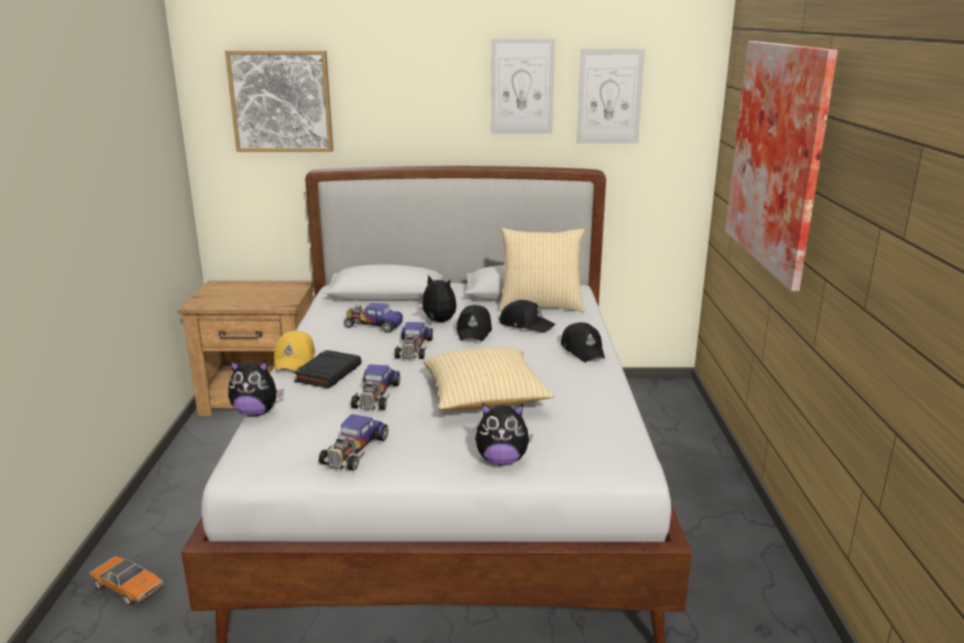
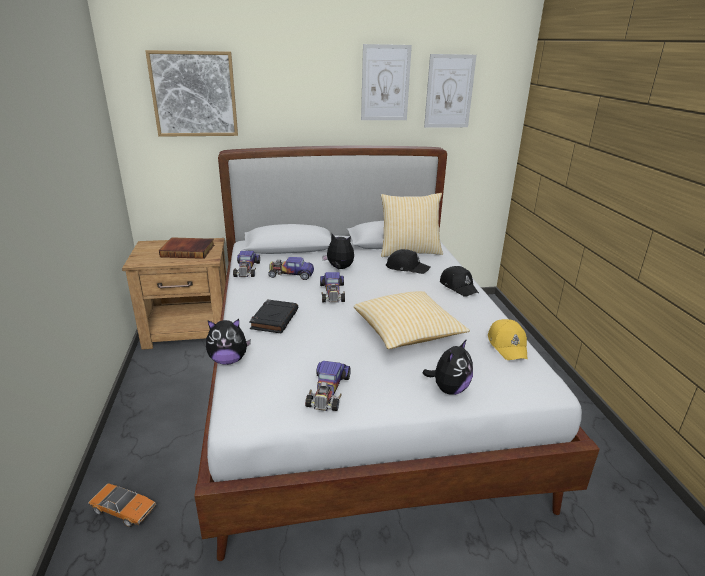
camera: 10 degrees left, 5 degrees up
(263, 294) = (188, 250): none -> book
(295, 359) = (241, 308): yellow cap -> yellow cap (507, 345)
(376, 395) = (323, 337): toy car -> toy car (246, 269)
(474, 331) = (371, 275): black cap -> none
(502, 460) = (449, 389): plush toy -> plush toy turned 45 degrees counterclockwise
(783, 156) = (603, 136): picture -> none

